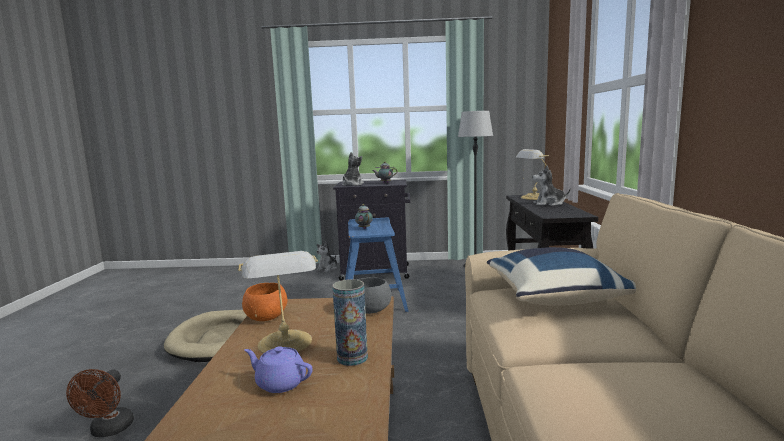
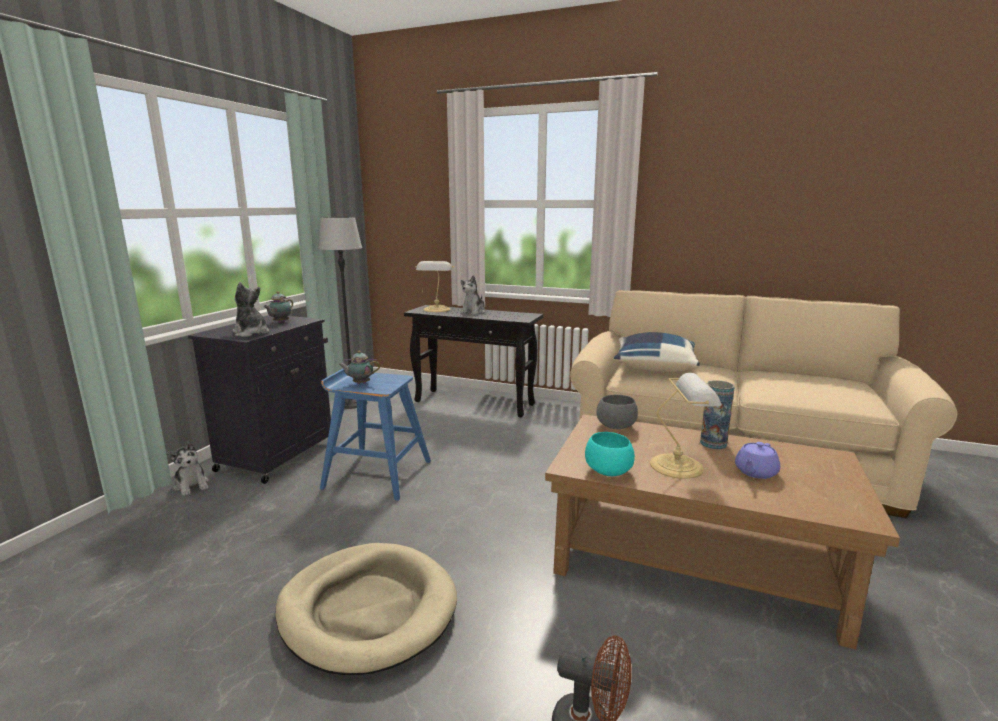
camera: 70 degrees left, 5 degrees up
(265, 318) = (608, 471): orange bowl -> turquoise bowl

